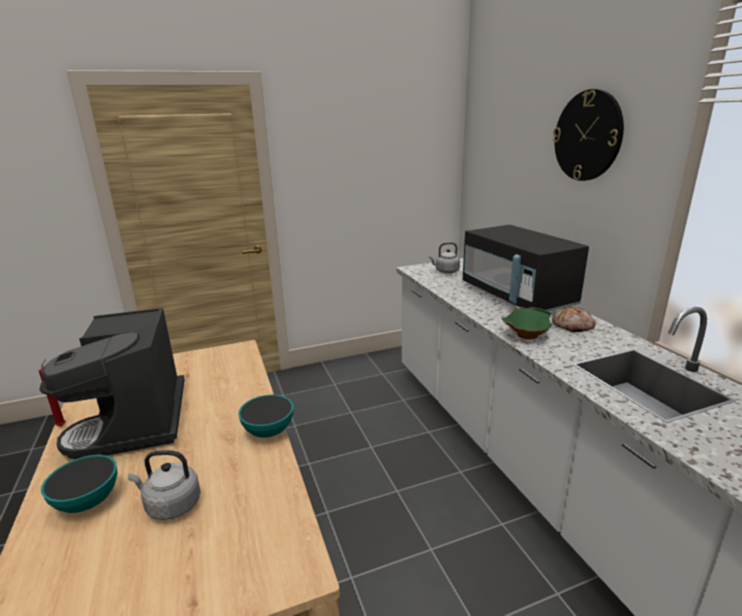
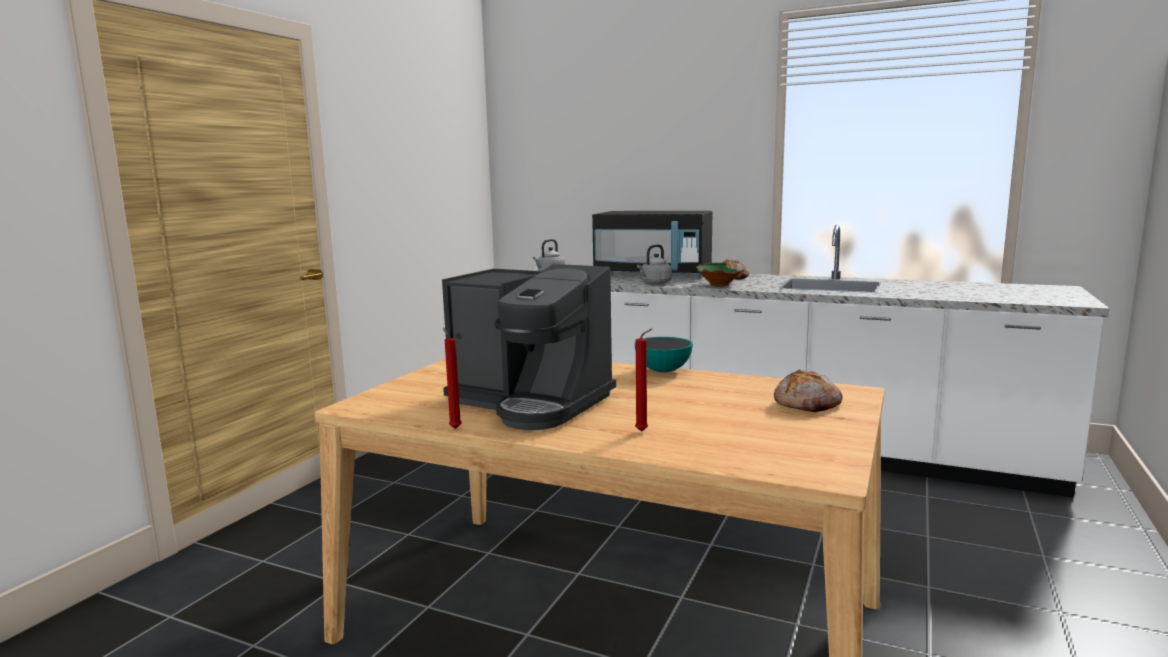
camera: 45 degrees left, 10 degrees down
(88, 502) = (643, 431): bowl -> red candle
(171, 505) = (709, 409): grey kettle -> grey kettle (655, 283)
(226, 558) = (808, 404): none -> bread
(587, 136) = (673, 120): wall clock -> none

